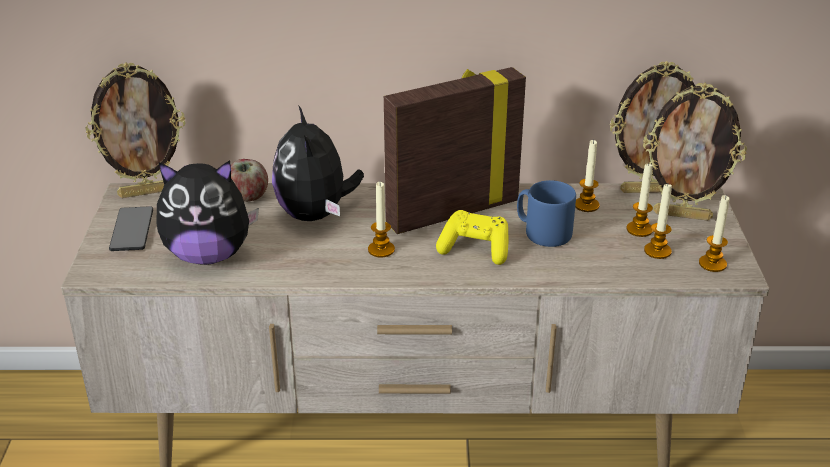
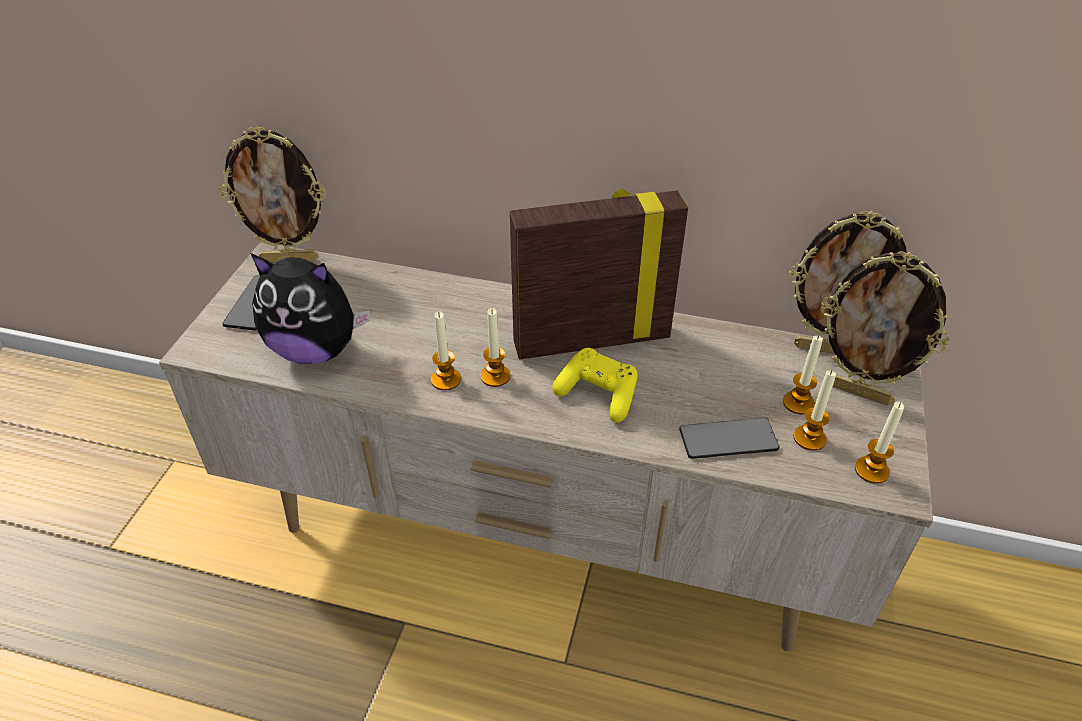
camera: 15 degrees right, 10 degrees up
(248, 197) = (386, 282): apple -> none
(316, 214) = (445, 317): plush toy -> none
(543, 233) = (683, 386): blue mug -> none
(586, 205) = (747, 357): candle -> candle (446, 380)
(594, 262) = (728, 440): none -> phone

